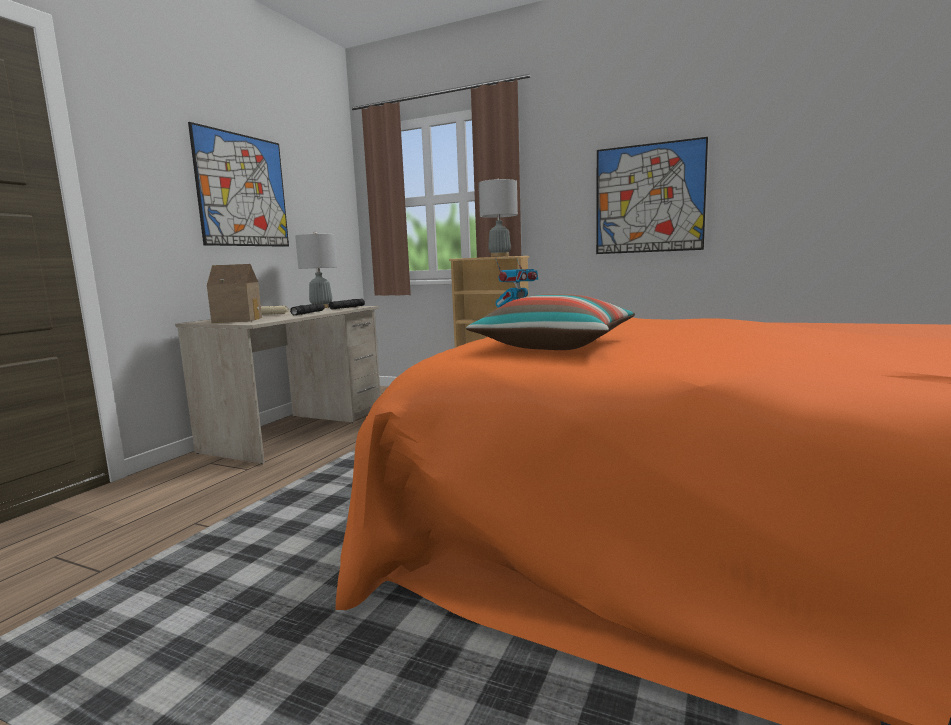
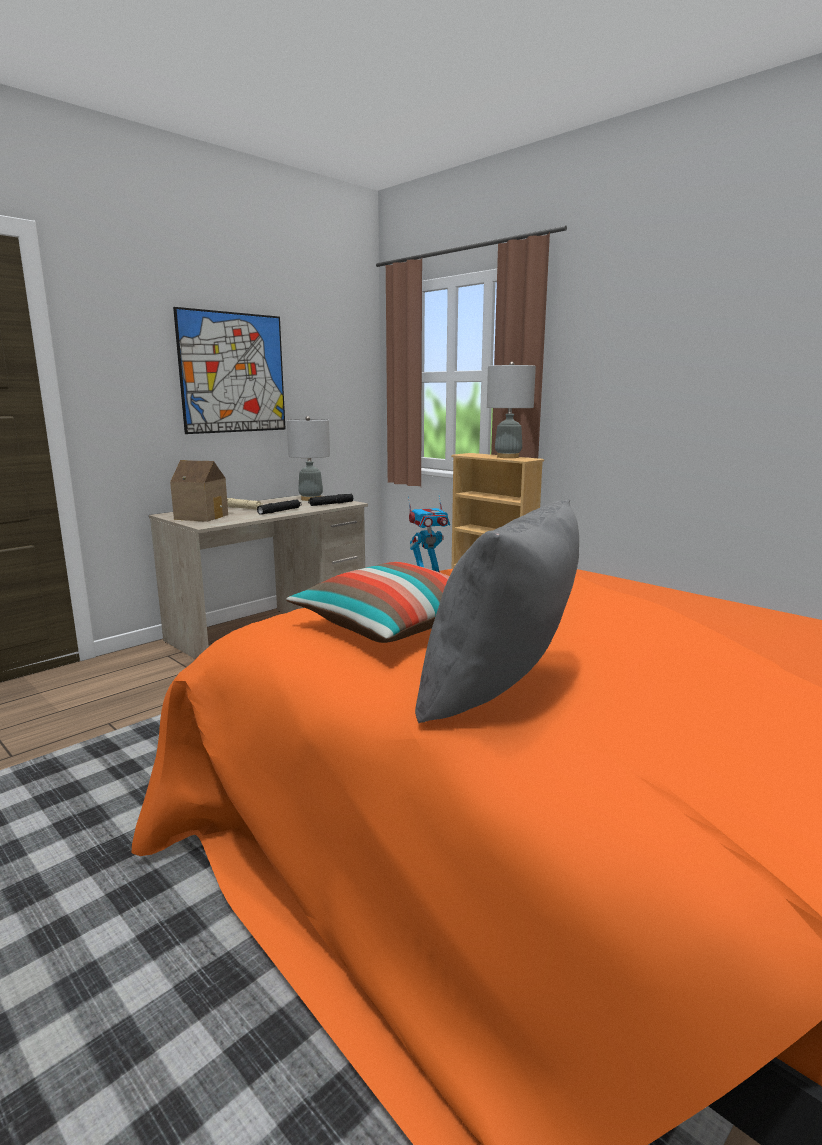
camera: 20 degrees right, 5 degrees up
(649, 198) = (704, 397): picture -> none
(714, 358) = (499, 693): none -> grey pillow

